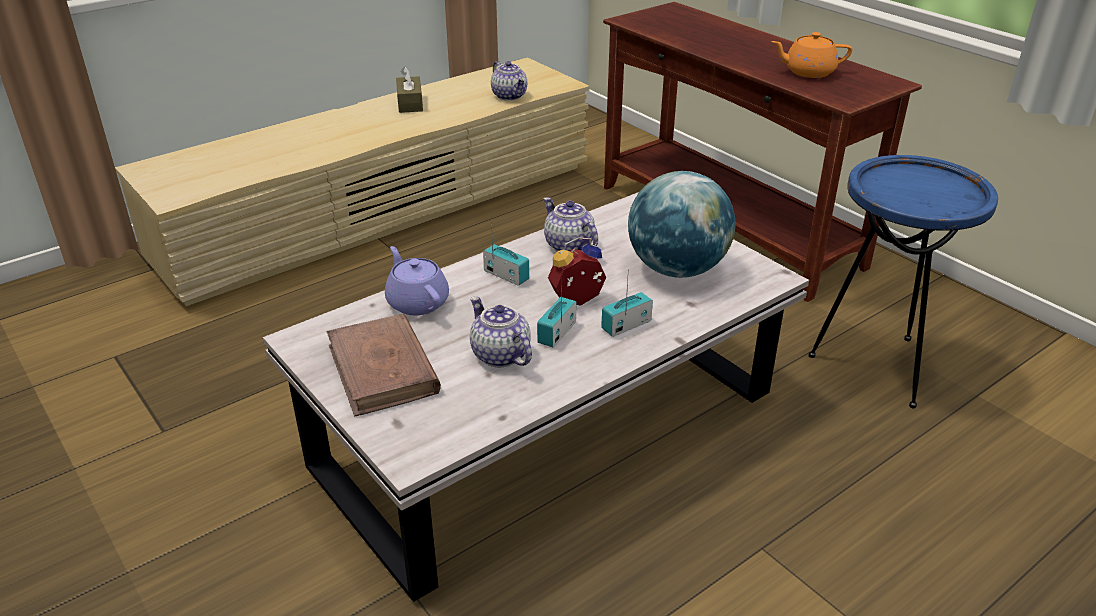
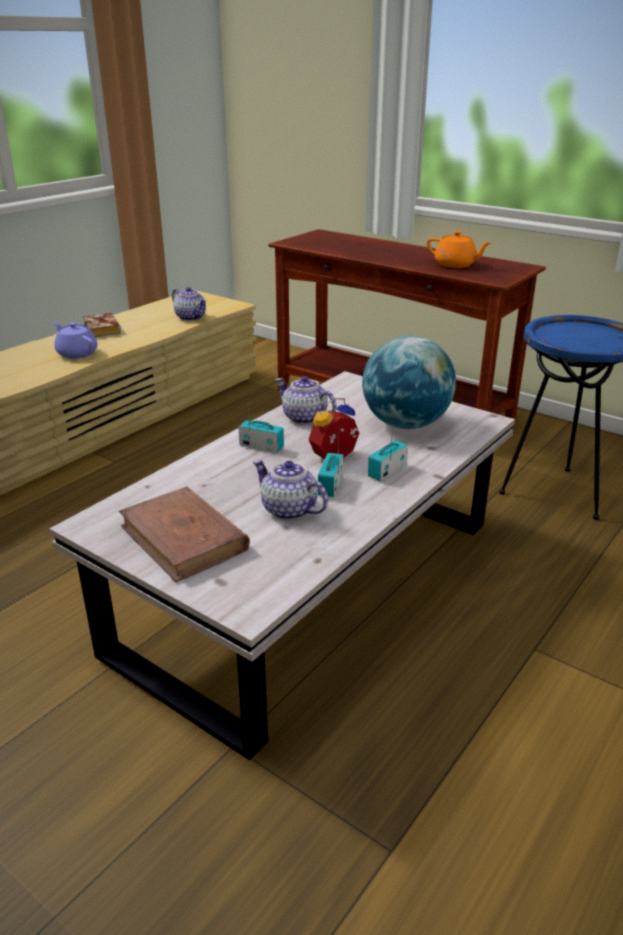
camera: 15 degrees left, 5 degrees down
(410, 103) = (104, 330): brown tissue box -> book
(417, 302) = (189, 478): purple teapot -> purple teapot (76, 353)
(808, 72) = (456, 264): orange teapot -> orange teapot turned 135 degrees counterclockwise

